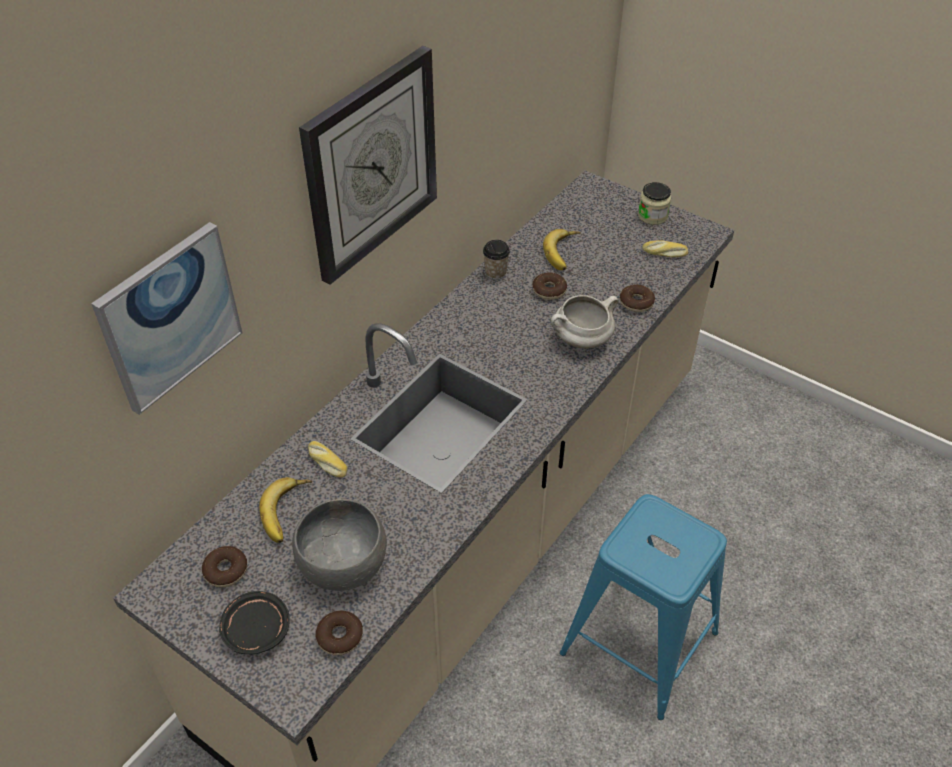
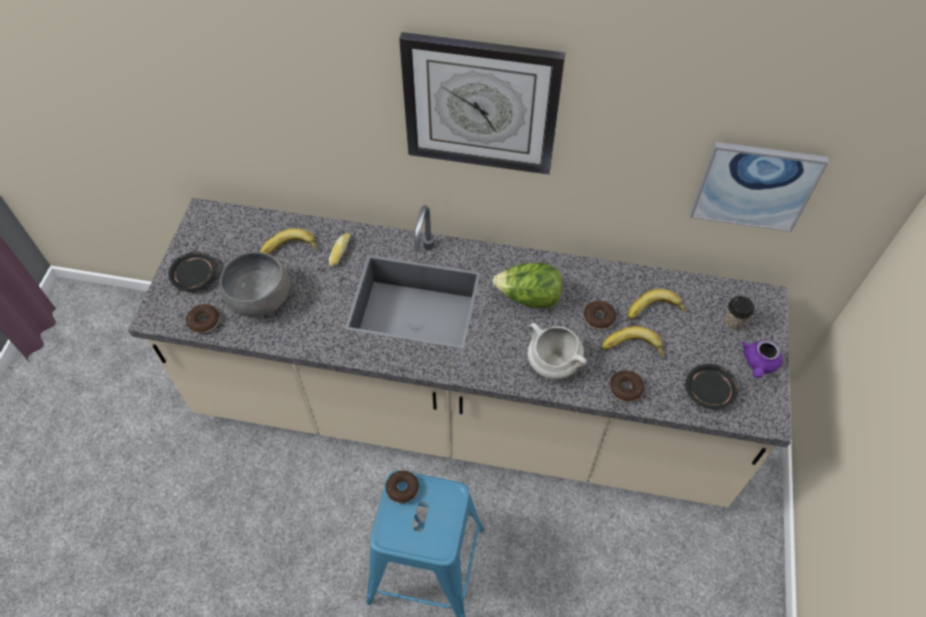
camera: 65 degrees right, 10 degrees up
(170, 317) = (261, 78): picture -> picture (755, 186)
(226, 570) = (231, 240): donut -> donut (402, 489)
(495, 273) = (595, 273): cup -> cup (733, 322)
(495, 329) = (528, 298): none -> lettuce
(596, 282) = (632, 349): none -> banana
(652, 216) = (758, 364): jar -> purple teapot
(664, 253) = (709, 391): bread -> black plate

